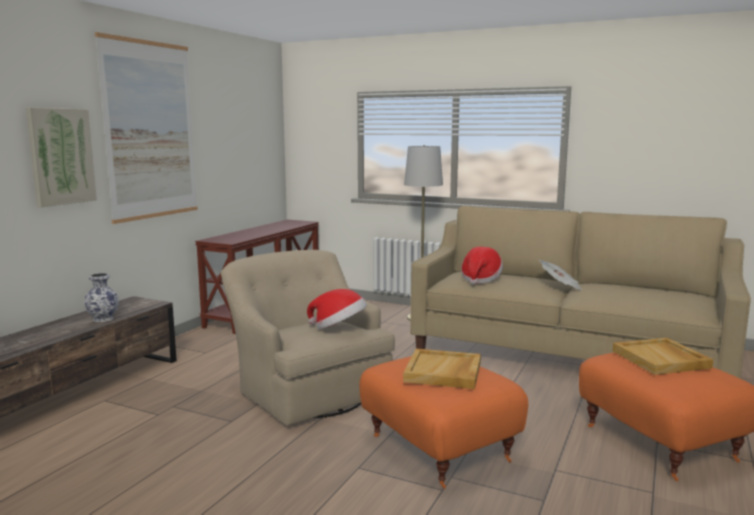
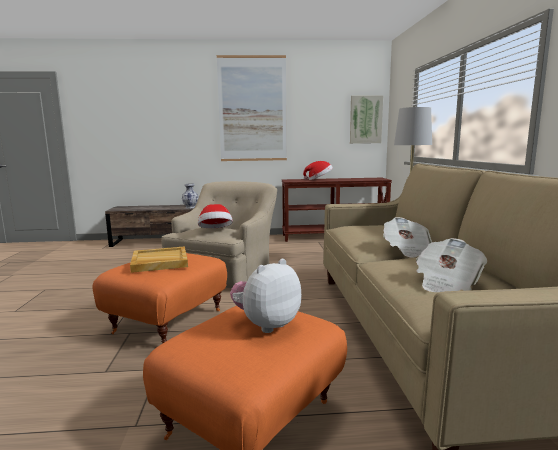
camera: 60 degrees right, 0 degrees up
(61, 156) = (192, 123): picture -> picture (365, 119)
(480, 279) = (365, 229): hat -> hat (319, 179)
(653, 297) = (446, 283): none -> newspaper
(661, 359) = (266, 324): beige tray -> plush toy

